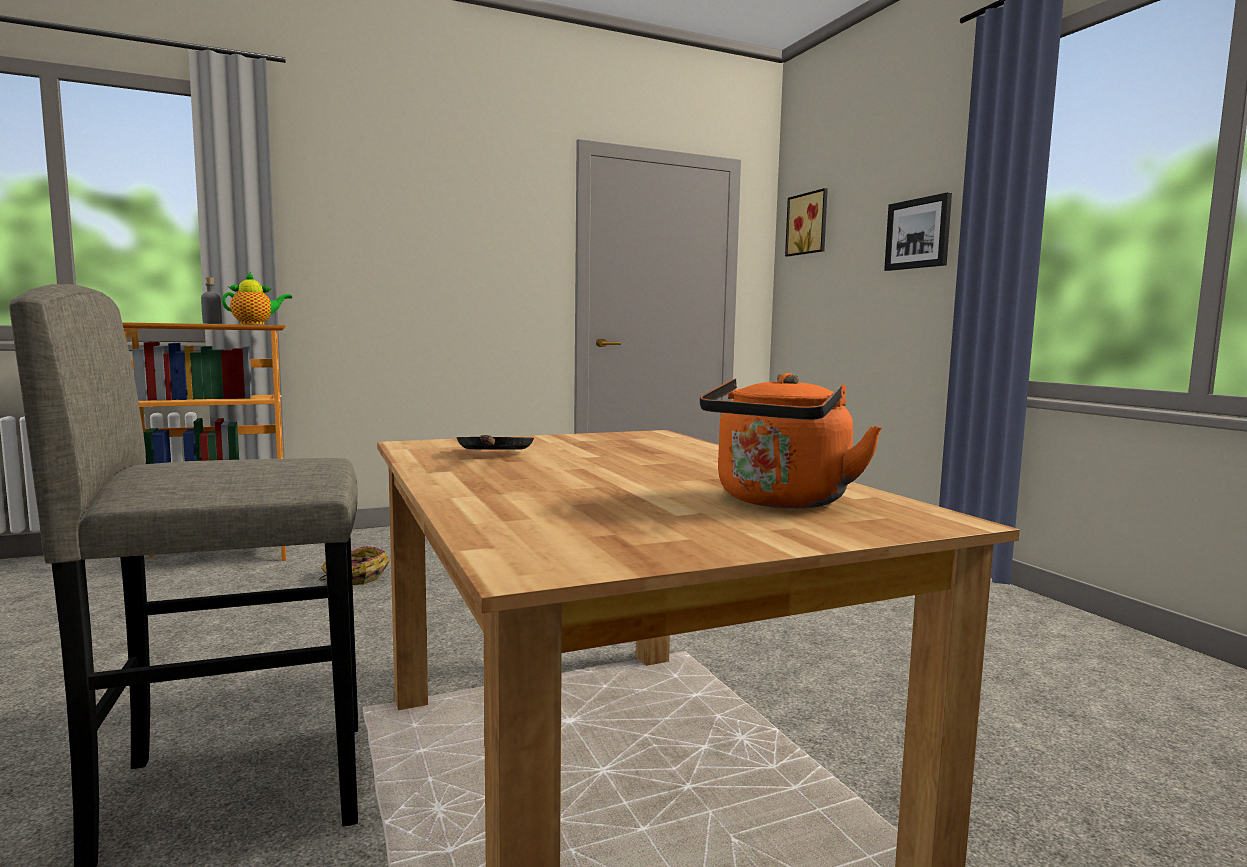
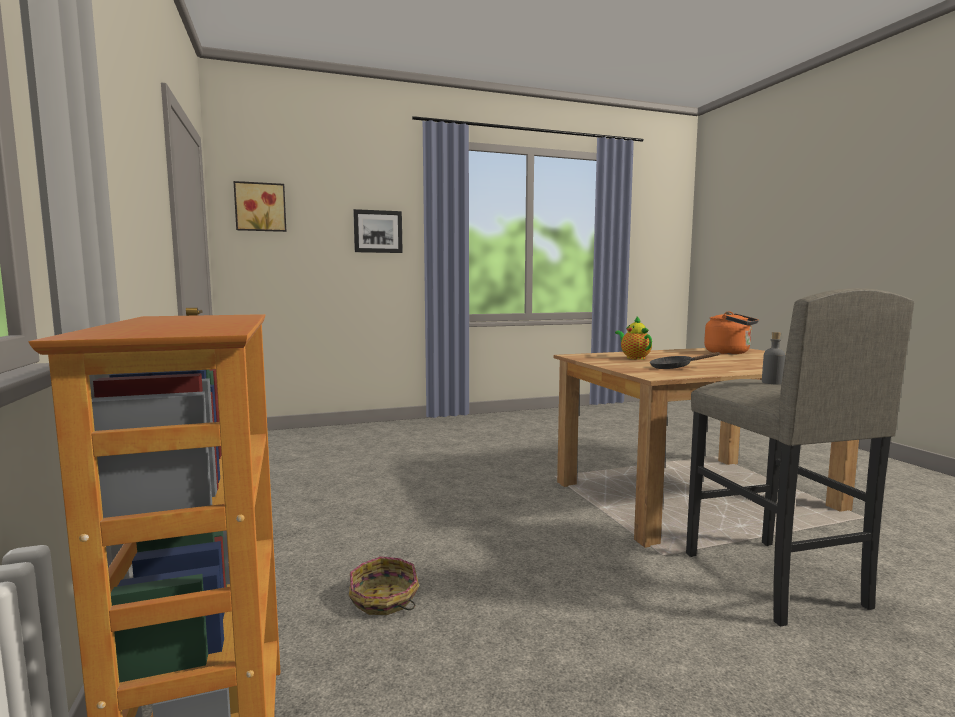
camera: 85 degrees left, 0 degrees up
(212, 323) = (190, 321): grey bottle -> grey bottle (772, 382)
(255, 324) = (229, 316): teapot -> teapot (634, 358)

